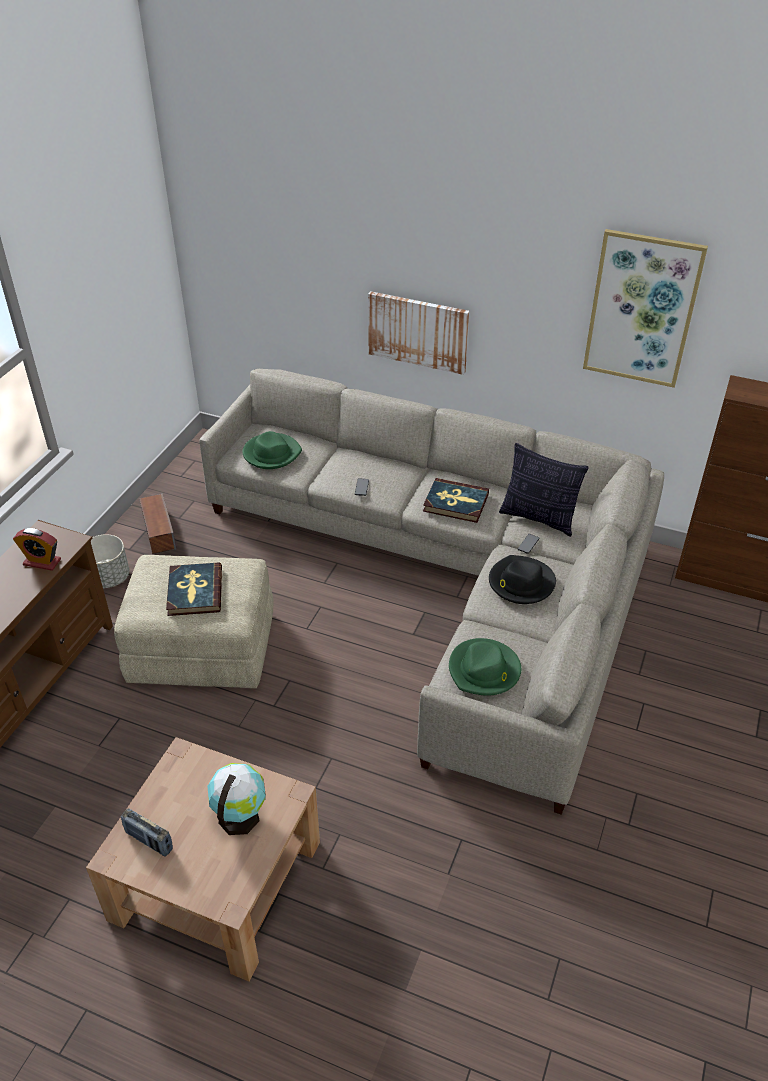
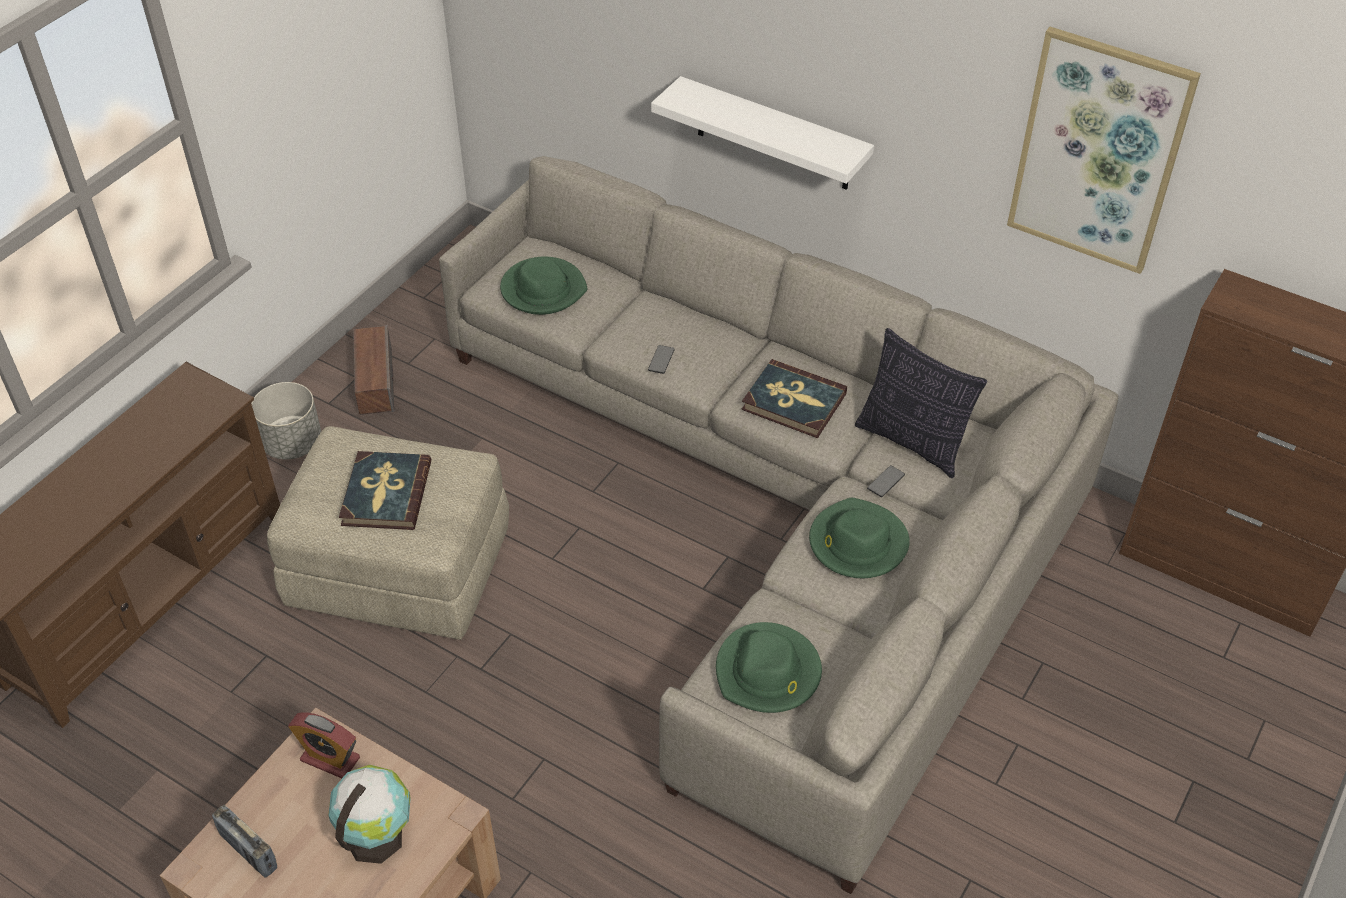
camera: 10 degrees right, 5 degrees up
(42, 562) = (178, 428): alarm clock -> alarm clock (330, 759)
(418, 331) = (773, 135): picture -> white shelf
(521, 583) = (857, 543): black hat -> green hat

